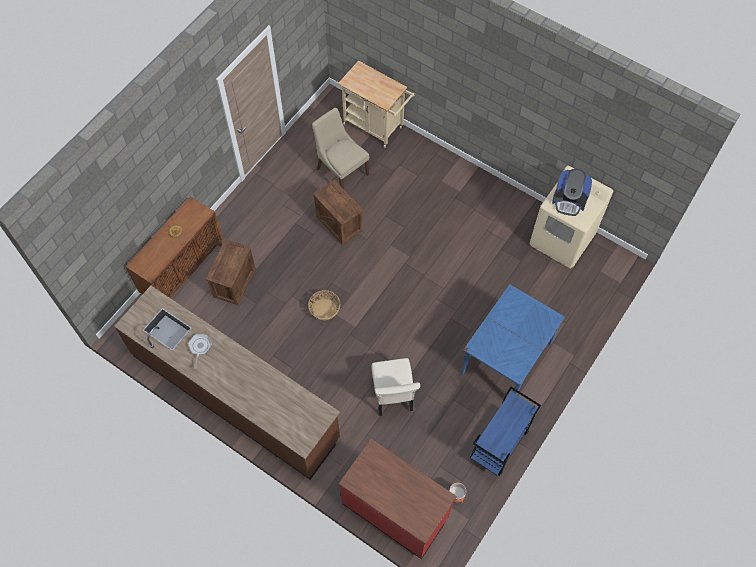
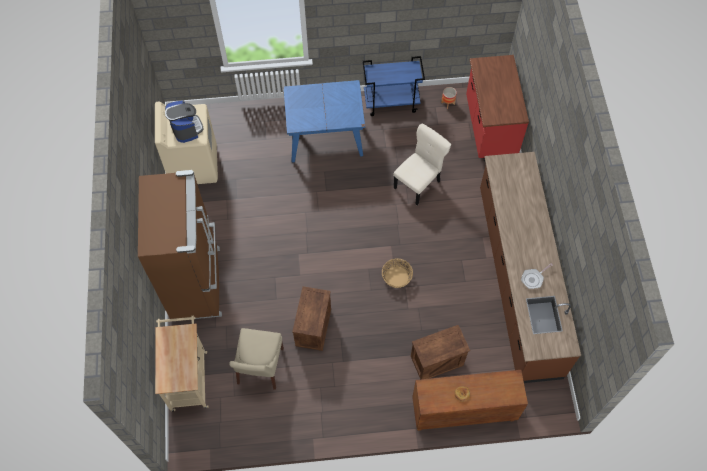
camera: 130 degrees left, 0 degrees up
(446, 176) = (197, 283): none -> brown fridge

